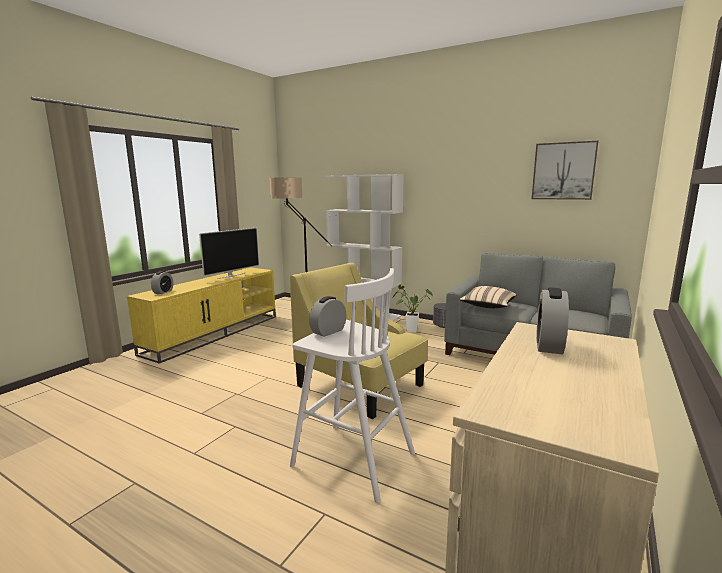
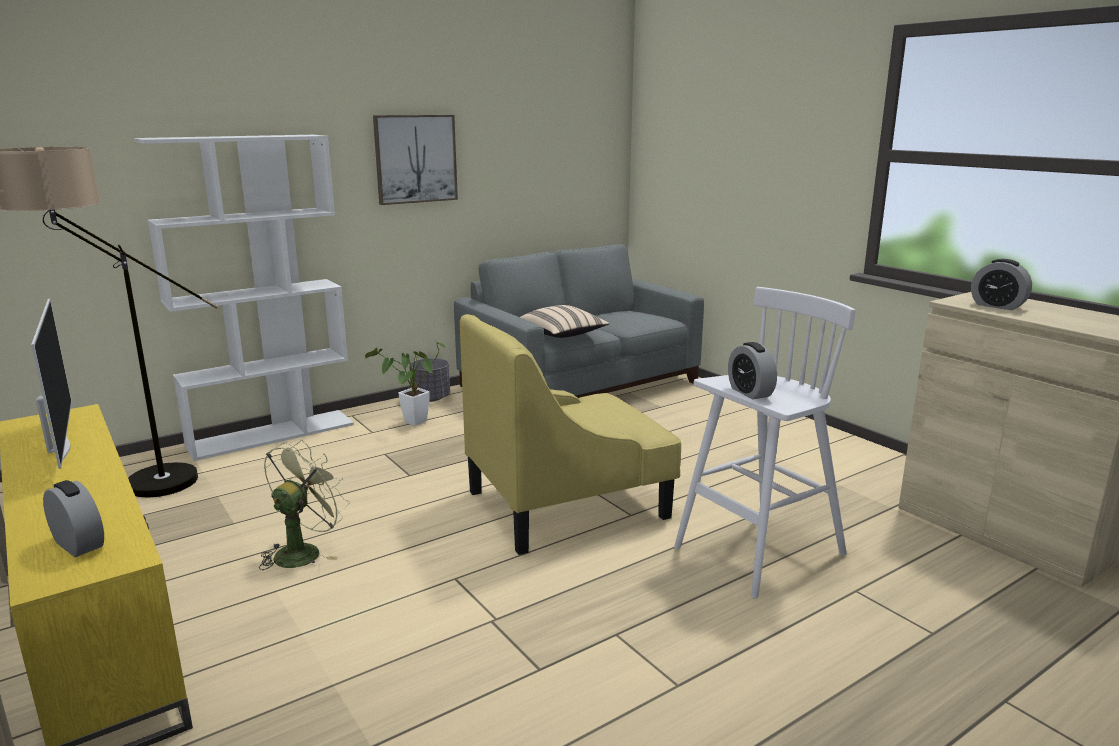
camera: 65 degrees left, 5 degrees up
(273, 346) = (303, 551): none -> green fan
(563, 171) = (549, 129): picture -> picture (415, 159)

